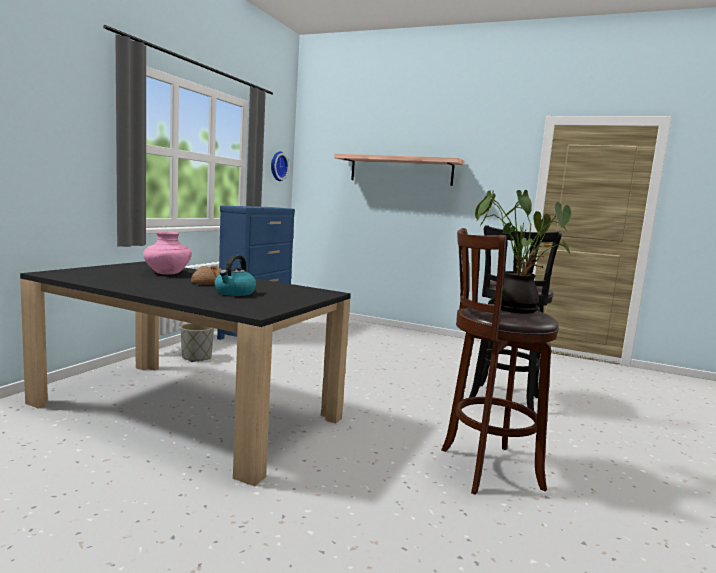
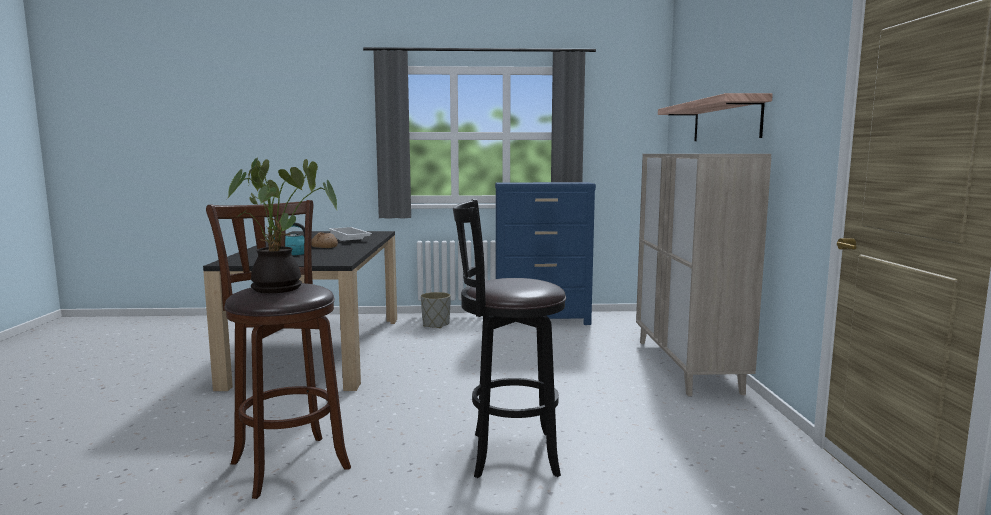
camera: 65 degrees right, 0 degrees up
(167, 273) = (348, 239): pink vase -> white tray
(277, 166) = (628, 132): wall clock -> none
(399, 333) = (687, 365): none -> beige cabinet

